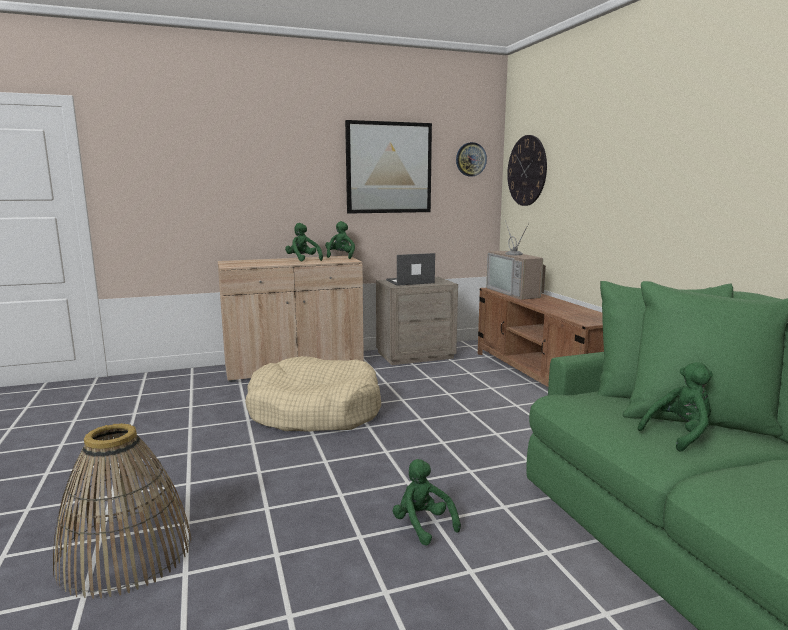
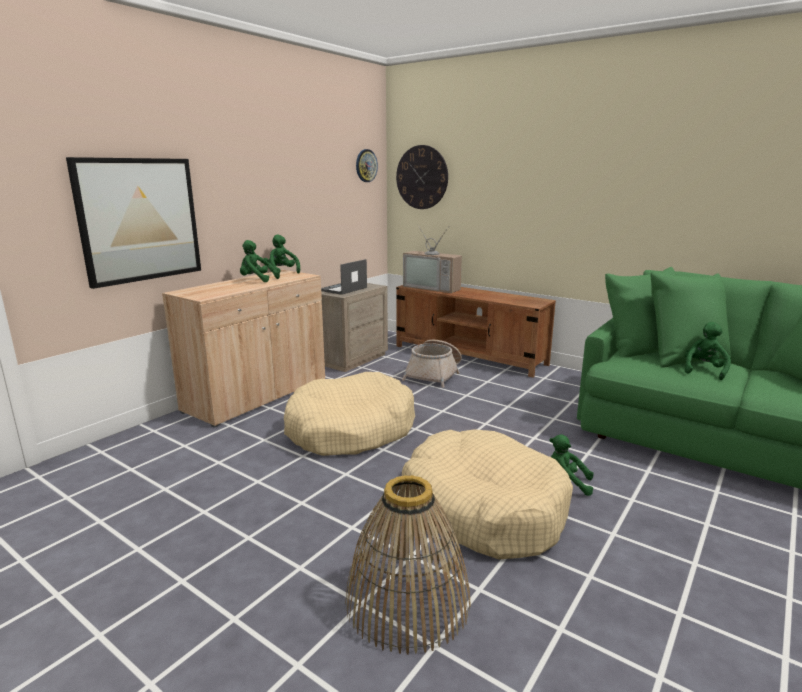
camera: 35 degrees left, 5 degrees up
(305, 512) = (483, 508): none -> beige dog bed
(388, 168) = (307, 176): picture -> picture (139, 220)
(470, 386) = (434, 374): none -> basket

